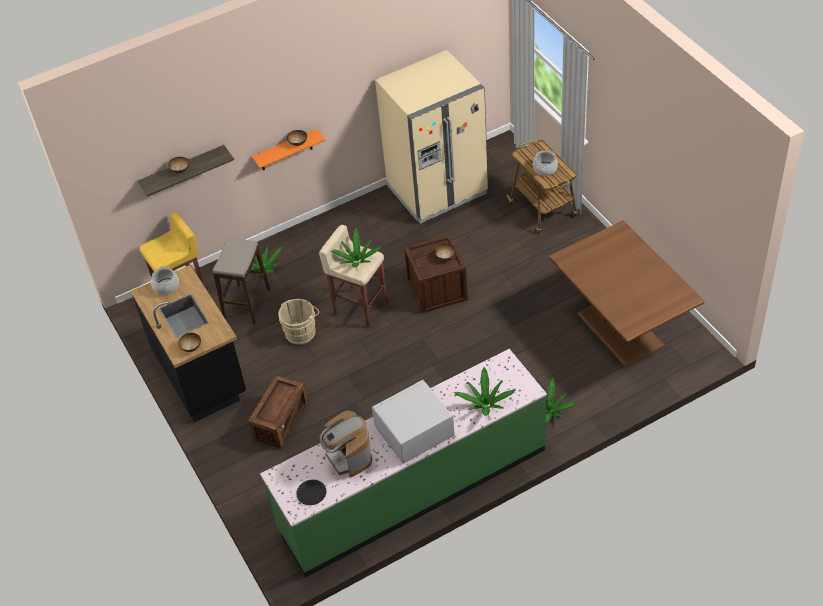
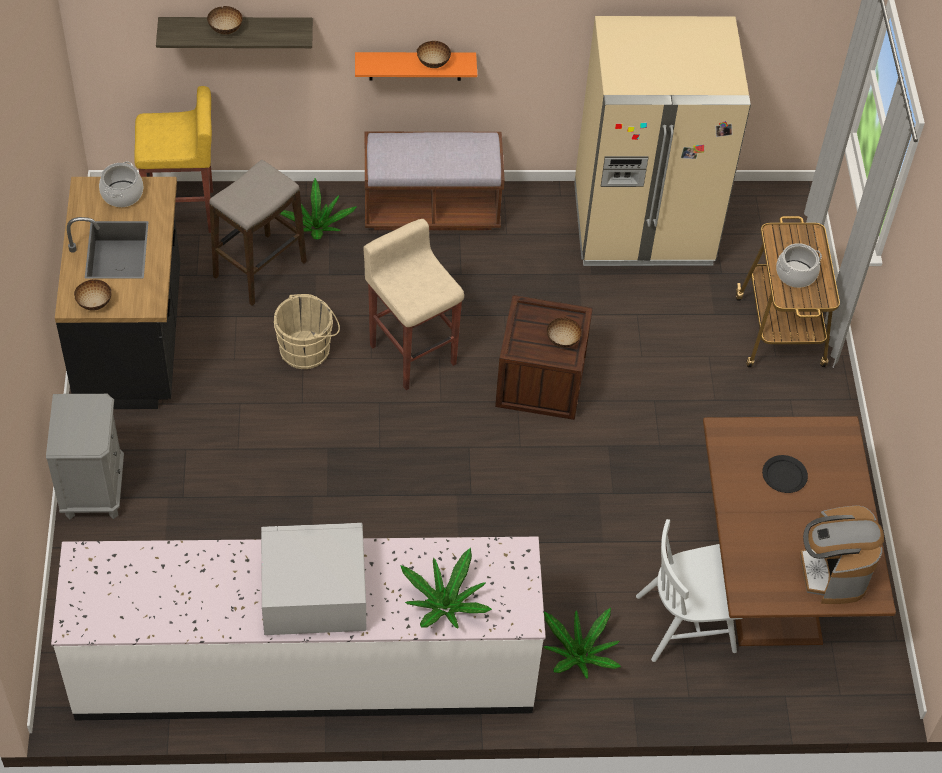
camera: 20 degrees right, 5 degrees up
(232, 457) = (93, 489): none -> grey nightstand
(281, 421) = (193, 468): crate -> none
(311, 493) = (110, 610): black plate -> black plate (784, 475)
(320, 232) = (432, 209): none -> brown bench
(348, 457) = (197, 583): coffee machine -> coffee machine (832, 573)
(357, 260) = (419, 284): potted plant -> none
(412, 488) = (305, 668): green counter -> white counter
(591, 369) = (686, 623): none -> white chair

